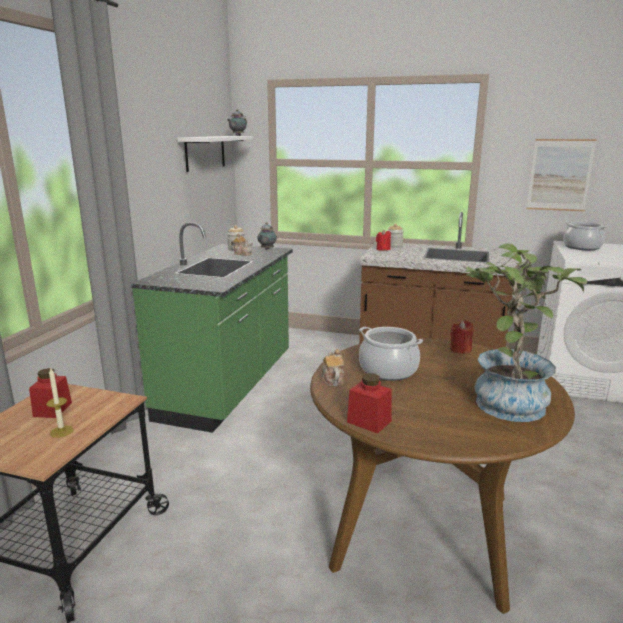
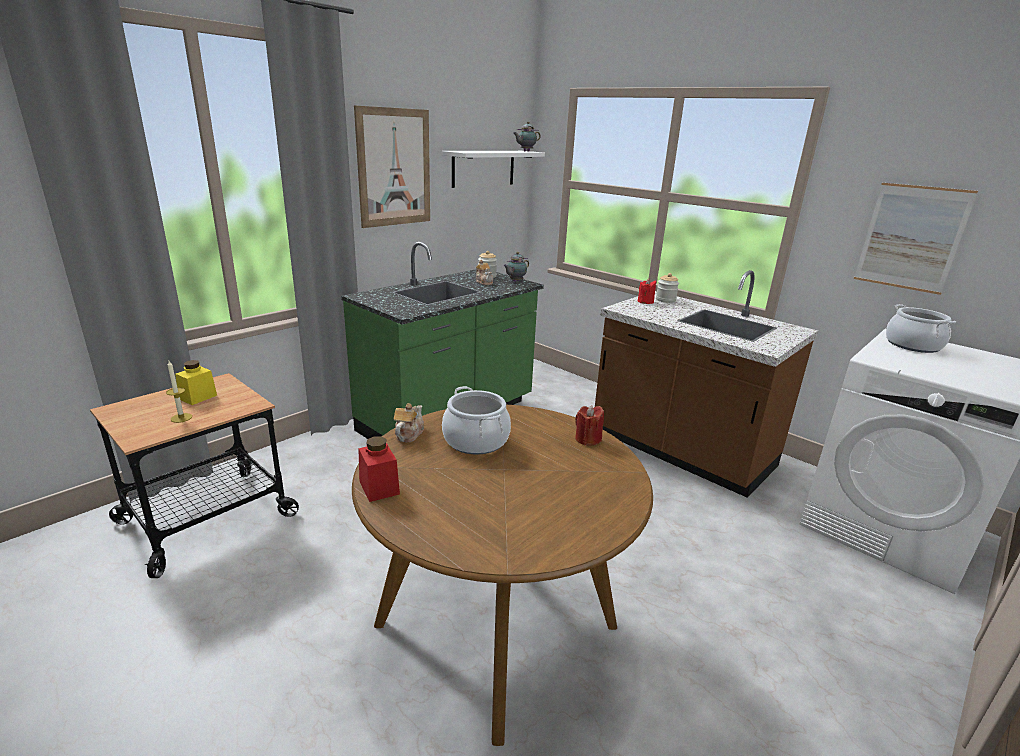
camera: 25 degrees right, 5 degrees up
(52, 409) = (198, 397): red jar -> yellow jar
(147, 155) = (394, 168): none -> picture
(507, 399) = (553, 511): potted plant -> none

